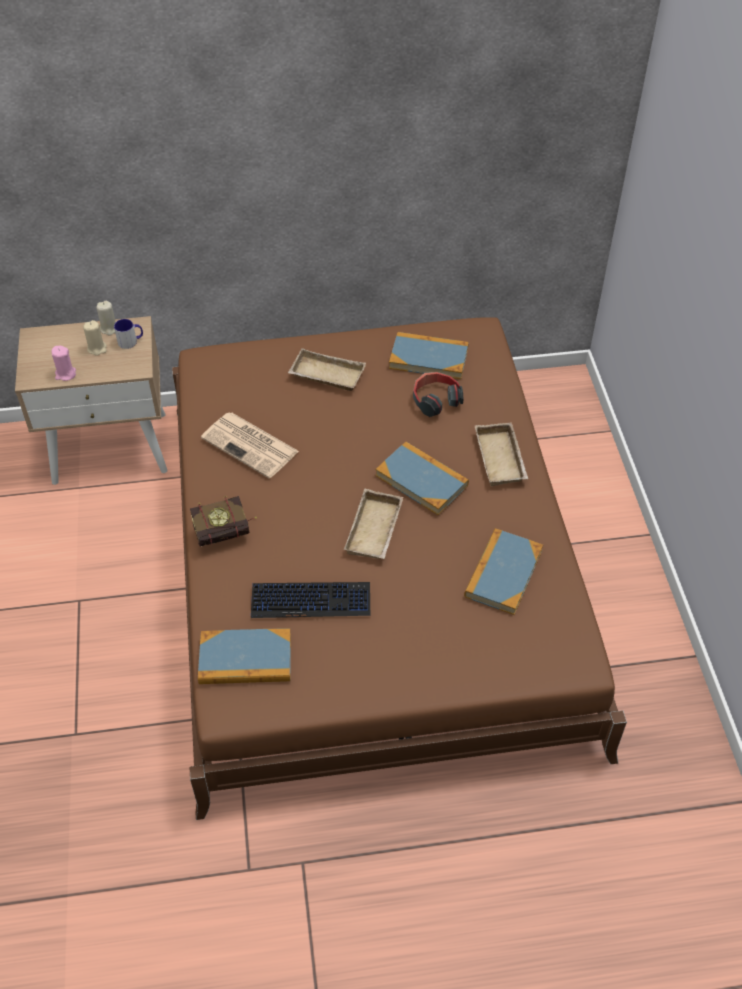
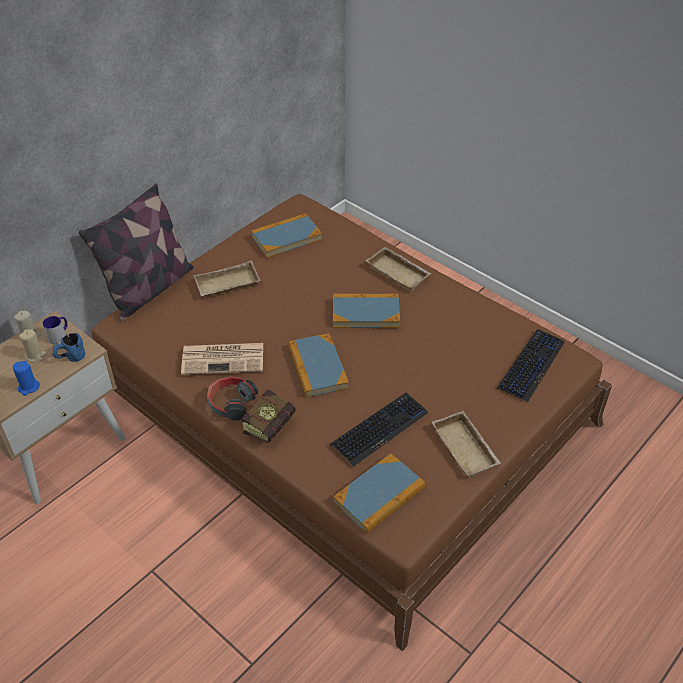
camera: 40 degrees left, 5 degrees down
(65, 374) = (28, 387): pink candle -> blue candle
(119, 367) = (70, 358): none -> blue mug
(259, 340) = (149, 289): none -> pillow
(376, 530) = (372, 360): beige tray -> beige tray (467, 448)
(435, 400) = (320, 260): headphones -> headphones (231, 403)
(503, 573) = (475, 337): book -> book (317, 367)
(527, 639) = (531, 365): none -> keyboard

